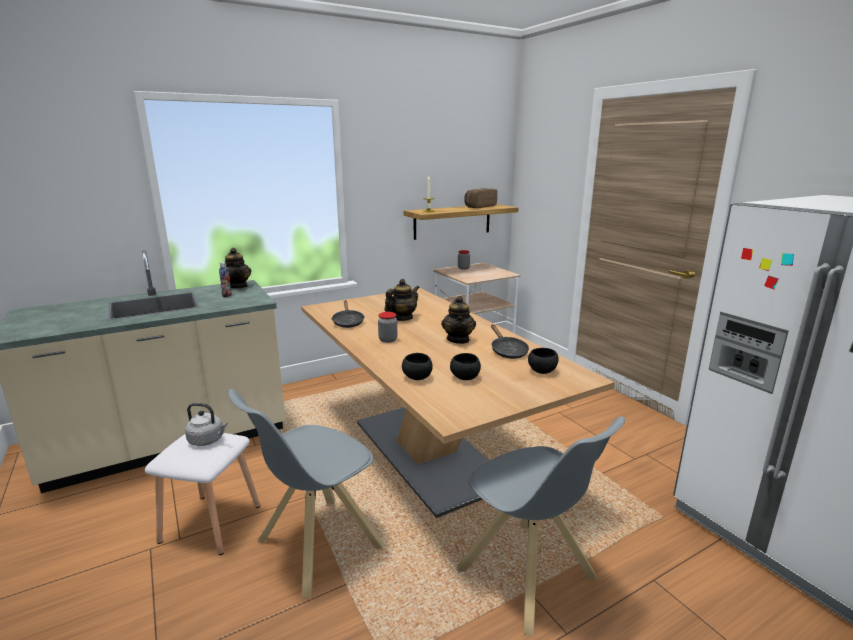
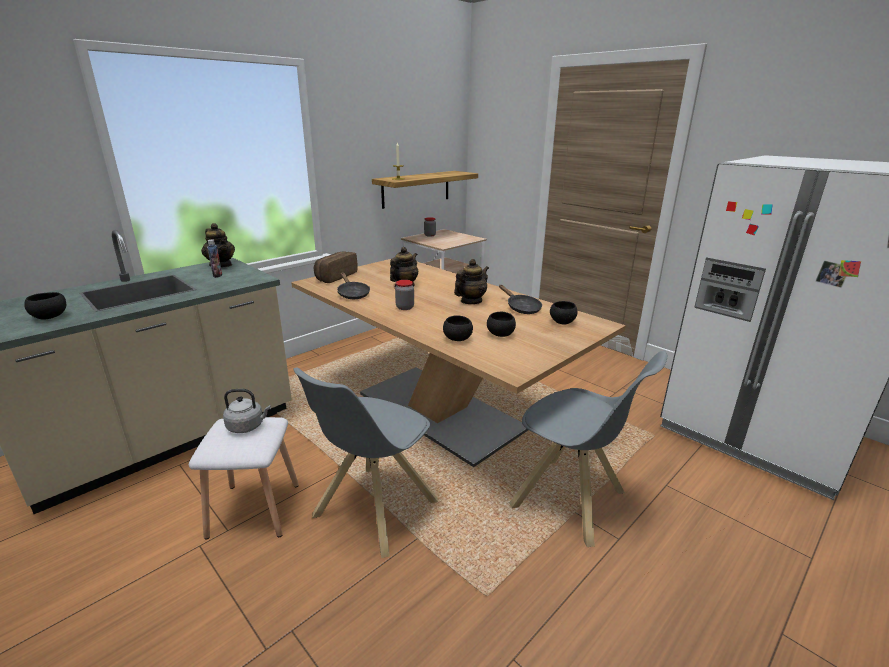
camera: 15 degrees left, 5 degrees up
(71, 322) = (50, 317): none -> black bowl
(458, 339) = (471, 301): teapot -> teapot turned 120 degrees counterclockwise
(479, 206) = (441, 173): bread -> bread (335, 276)

